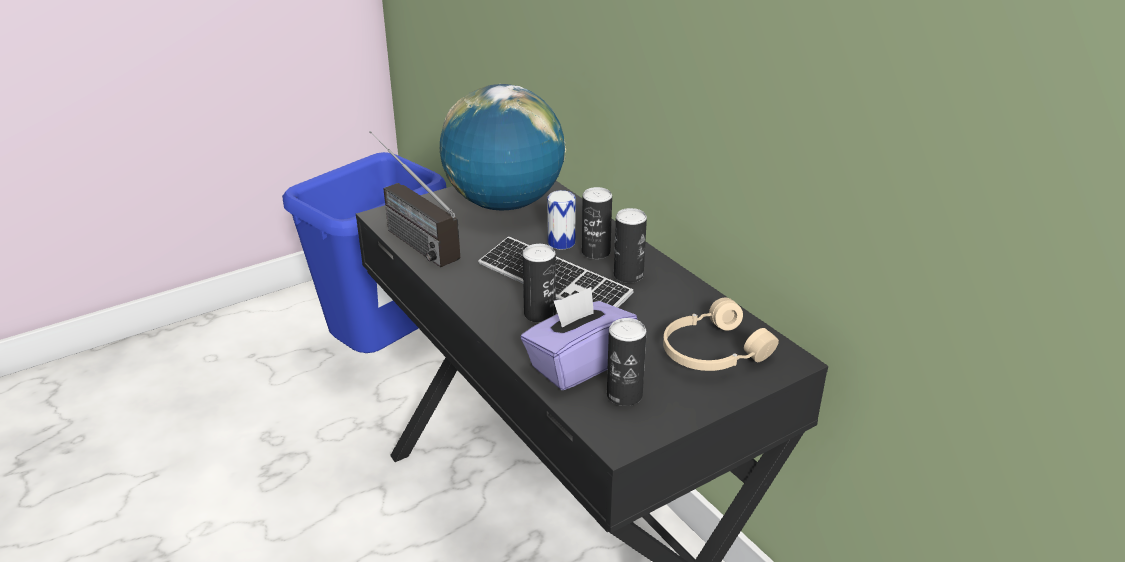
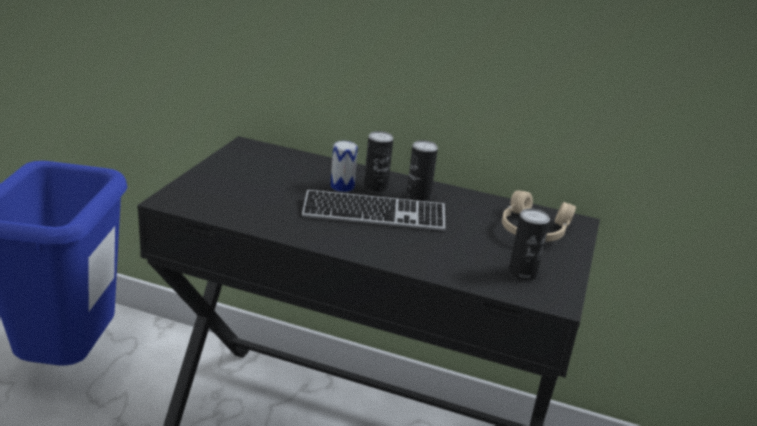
camera: 40 degrees left, 5 degrees down
(406, 235) = (211, 211): radio -> none
(504, 204) = (260, 169): globe -> none
(540, 314) = (397, 239): can -> none
(578, 364) = (468, 264): purple tissue box -> none

